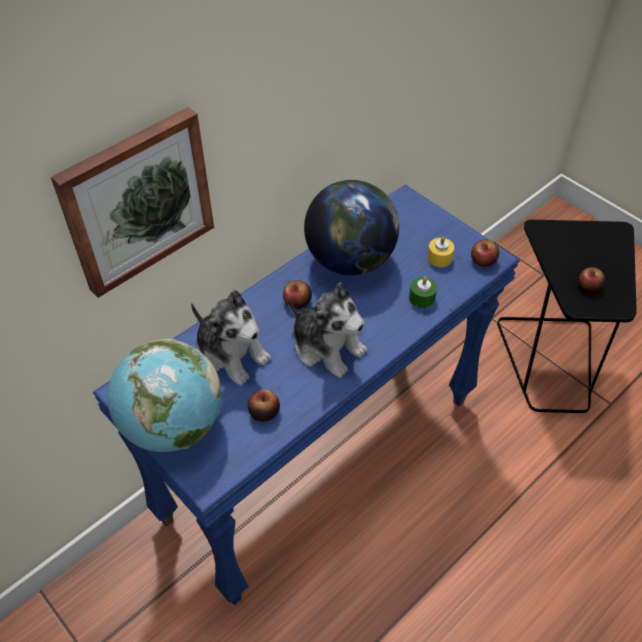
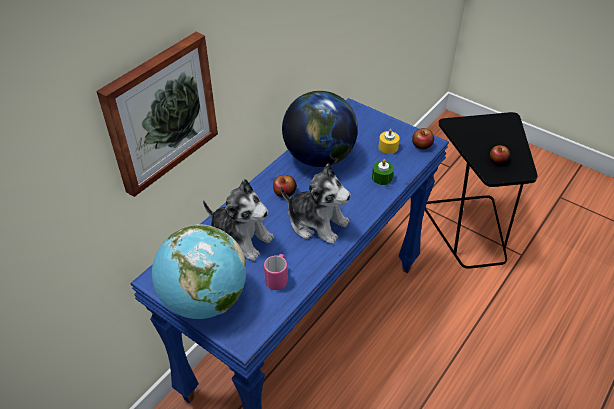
camera: 10 degrees left, 5 degrees down
(264, 412) = (278, 278): apple -> pink mug

